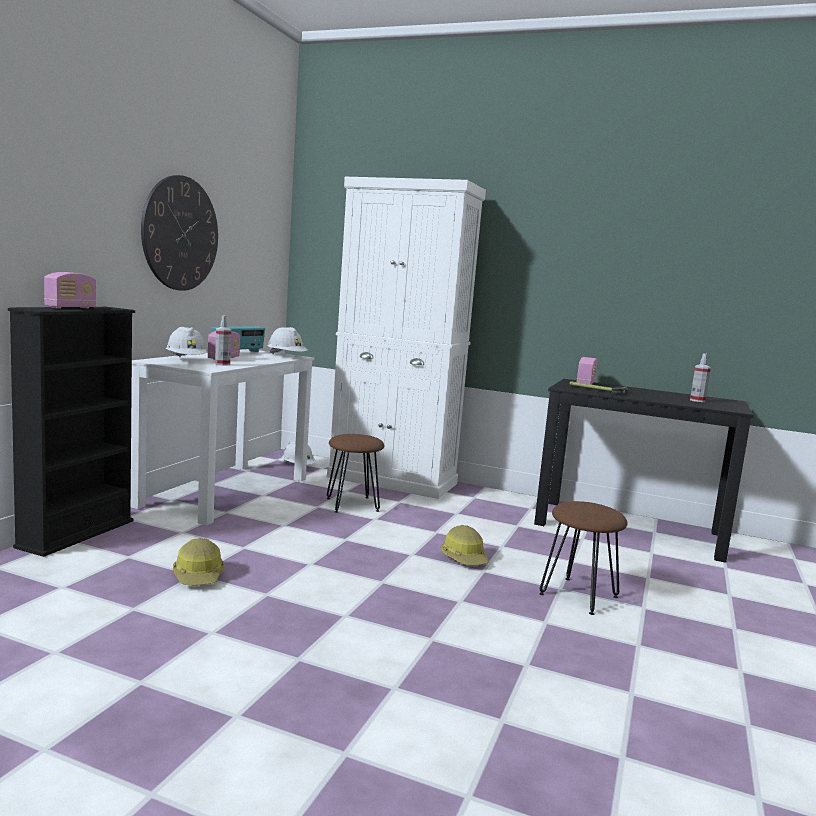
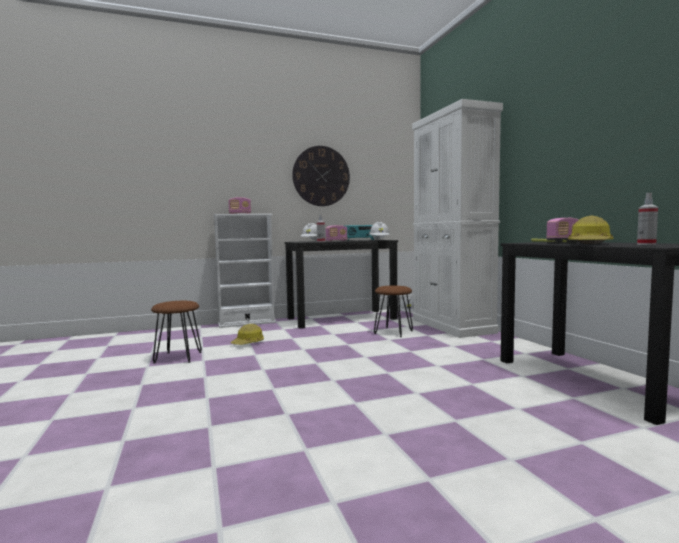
camera: 50 degrees right, 5 degrees down
(76, 534) = (247, 323): black bookcase -> white bookcase
(226, 491) = (342, 318): white desk -> black desk
(465, 558) = (392, 365): hard hat -> hard hat (590, 244)
(578, 595) = (419, 399): brown stool -> brown stool (178, 357)

